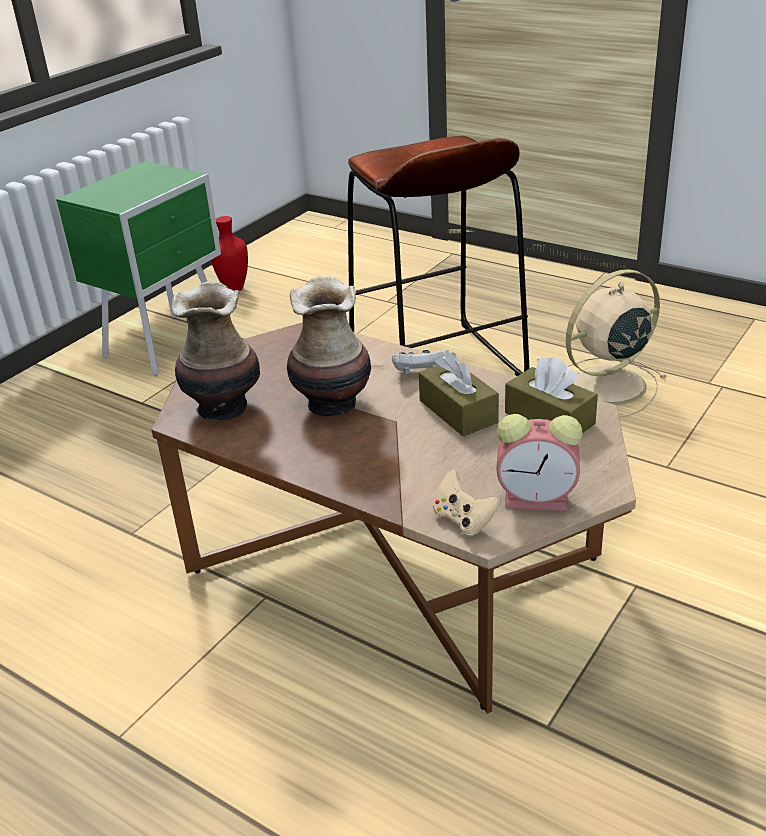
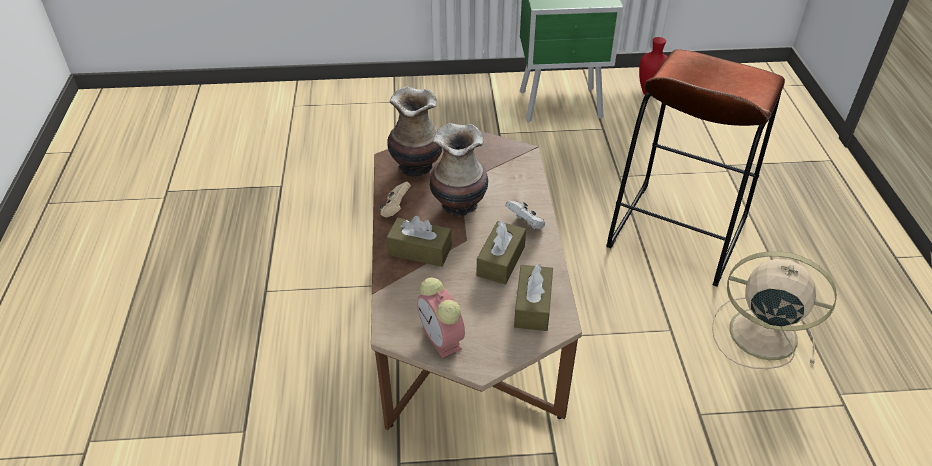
camera: 50 degrees right, 10 degrees up
(373, 460) = (420, 250): none -> brown tissue box
(463, 520) = (396, 316): beige game controller -> beige game controller (395, 209)

